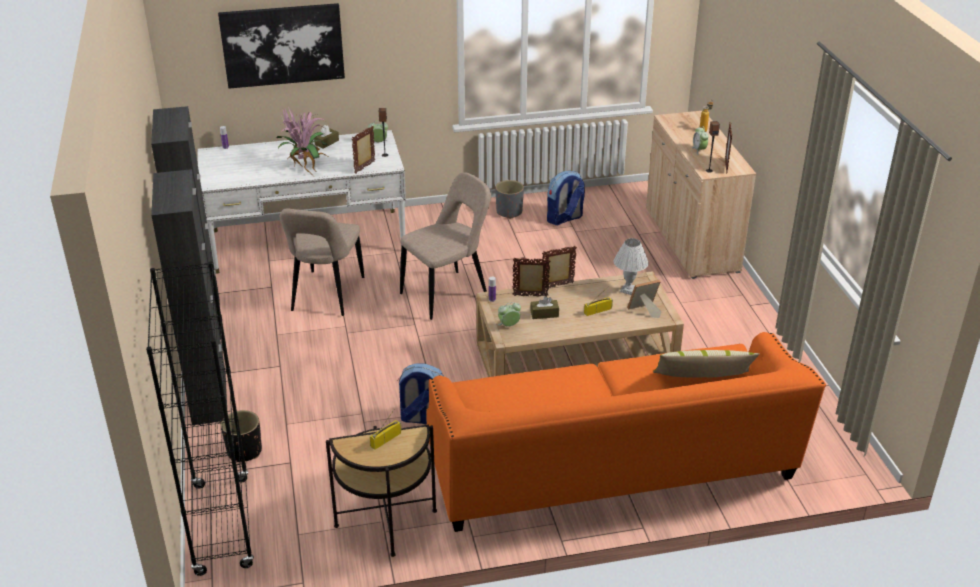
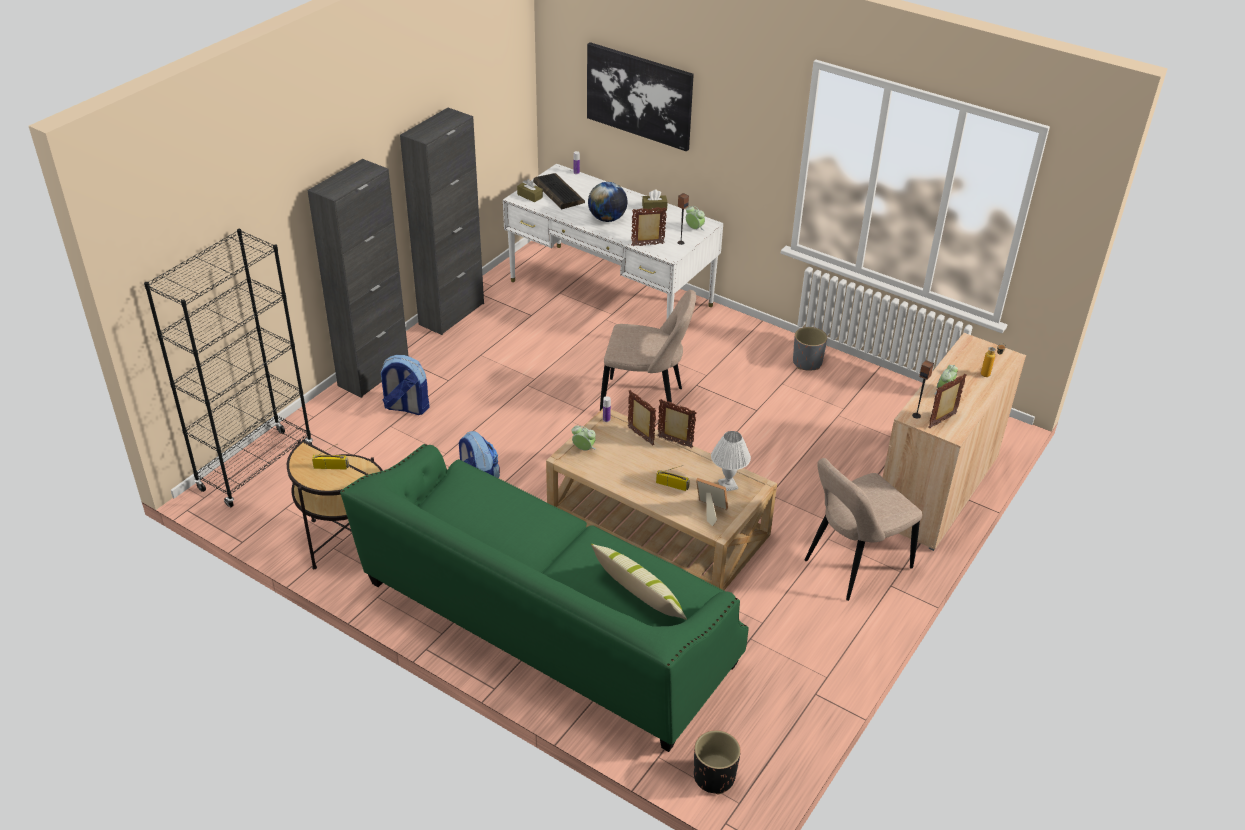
camera: 45 degrees right, 5 degrees up
(235, 166) = (558, 192): none -> keyboard
(244, 451) = (339, 427): black planter -> black planter (713, 777)
(305, 165) = (607, 219): potted plant -> globe
(326, 296) = (556, 346): beige chair -> beige chair (853, 566)
(544, 314) = (626, 458): brown tissue box -> brown tissue box (530, 196)
(564, 219) = (846, 398): backpack -> backpack (406, 407)
(611, 467) = (545, 626): orange sofa -> green sofa

